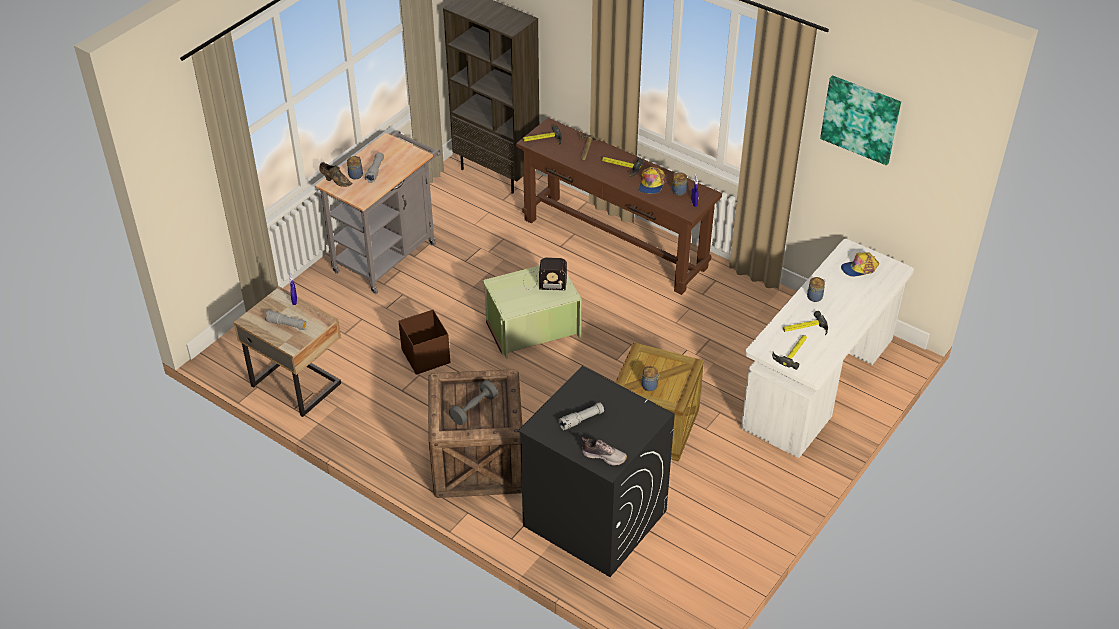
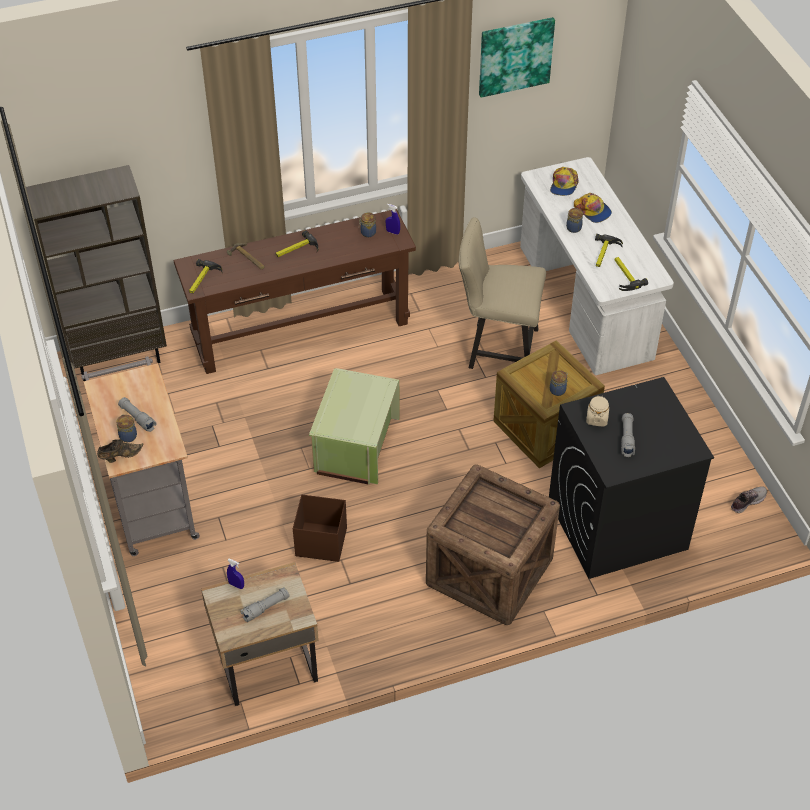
camera: 55 degrees left, 5 degrees up
(473, 409) = (497, 520): grey dumbbell -> none
(543, 282) = (352, 393): radio -> none
(586, 393) = (597, 418): none -> beige jar
(604, 456) = (680, 446): shoe -> shoe (747, 502)
(651, 184) = (341, 244): cap -> cap (592, 211)
(709, 357) = (497, 349): none -> beige chair

